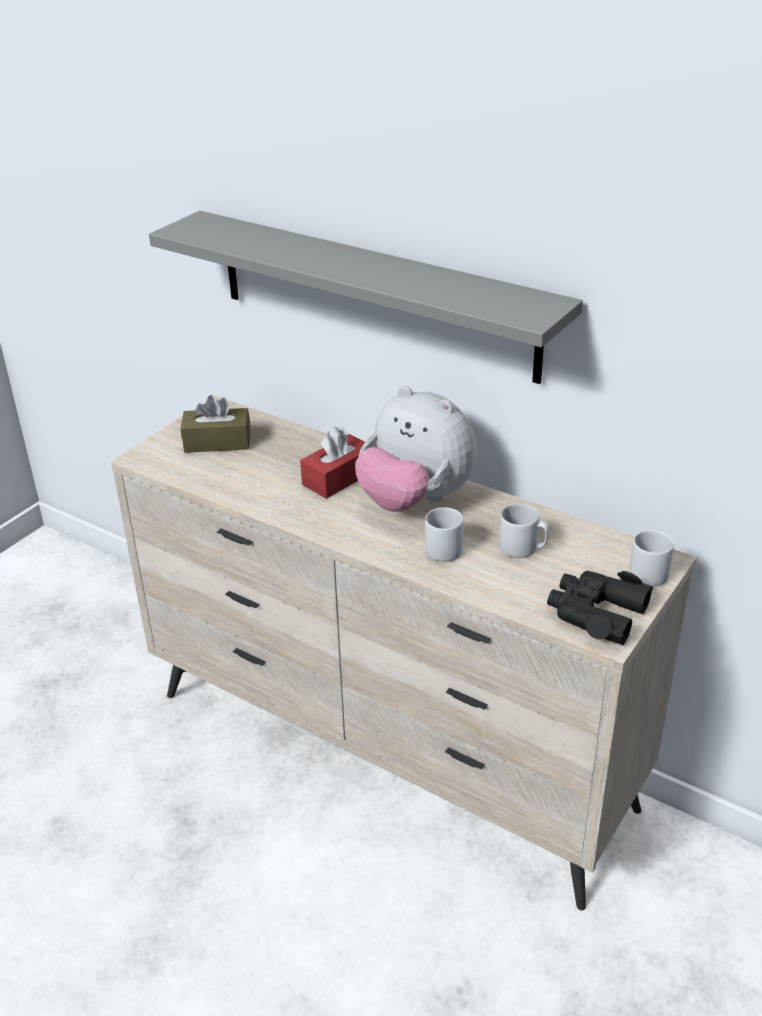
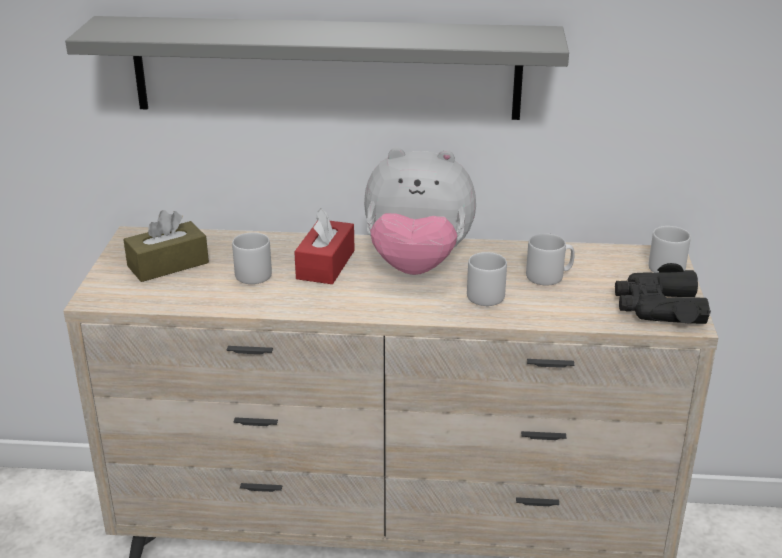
camera: 30 degrees left, 5 degrees down
(275, 469) = (254, 273): none -> grey mug

